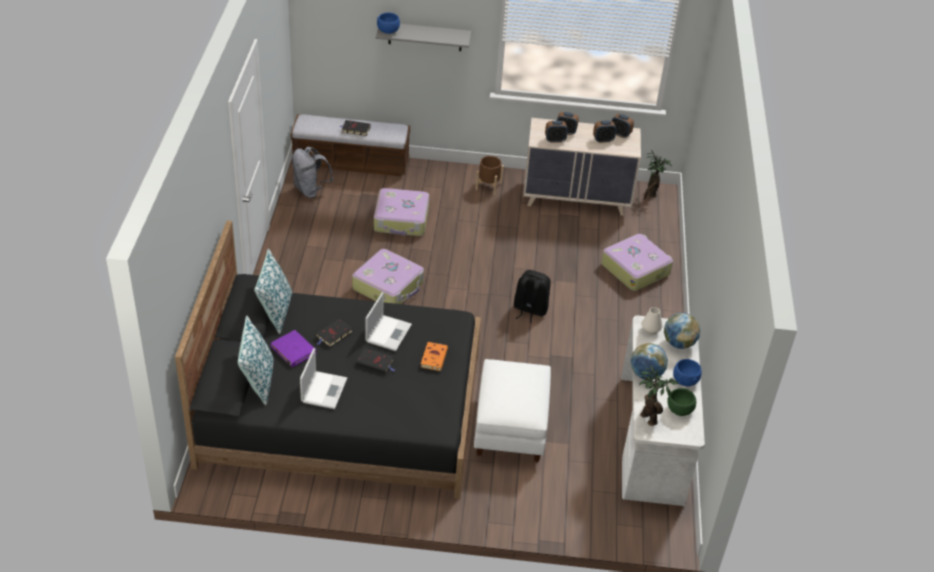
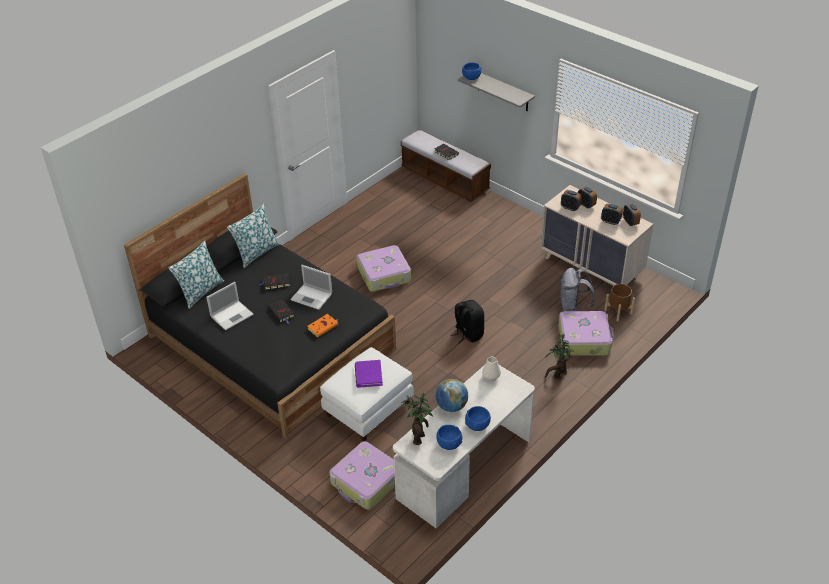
camera: 40 degrees right, 0 degrees up
(293, 350) = (241, 282): purple book -> purple book (368, 375)
(310, 190) = (397, 189): grey backpack -> grey backpack (573, 307)
(388, 332) = (312, 297): laptop -> laptop turned 60 degrees clockwise
(401, 220) = (440, 233): suitcase -> suitcase (366, 482)
(488, 186) = (529, 233): brown planter -> brown planter (618, 312)
(651, 194) = (659, 288): potted plant -> potted plant (557, 375)
(678, 343) = (503, 396): globe -> none
(679, 409) = (449, 443): green bowl -> blue bowl

